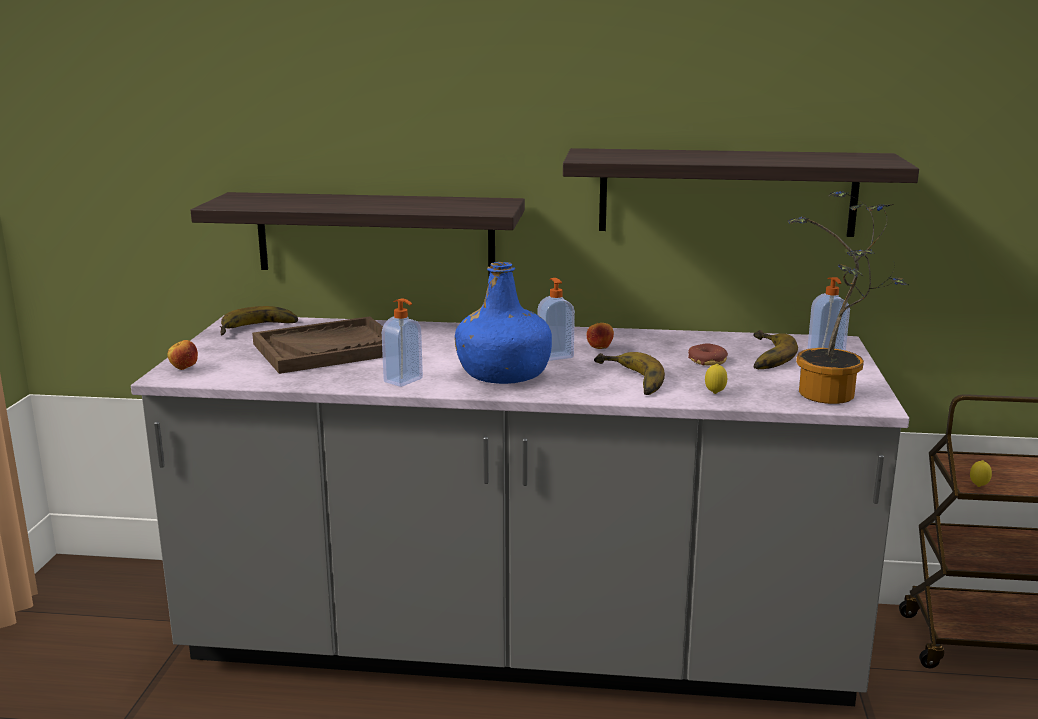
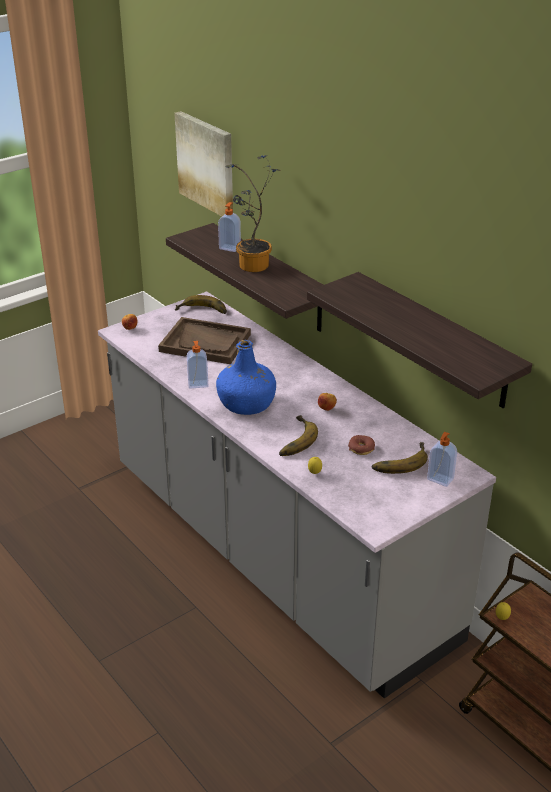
camera: 45 degrees right, 15 degrees up
(208, 94) = (207, 164): none -> picture
(554, 356) = (294, 402): soap dispenser -> soap dispenser (230, 248)
(832, 397) = (367, 511): potted plant -> potted plant (252, 268)

